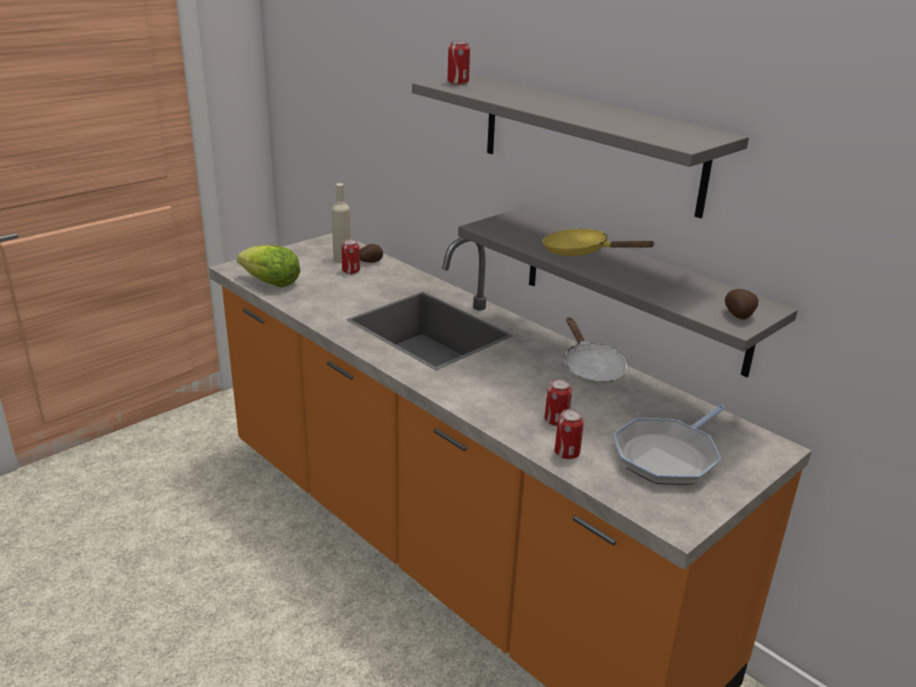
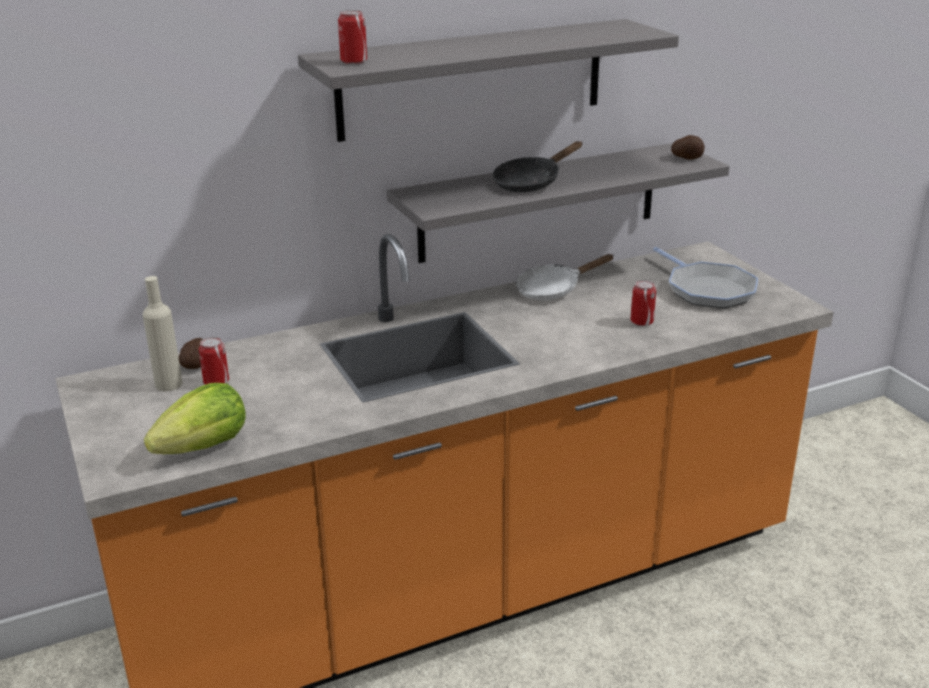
camera: 70 degrees left, 0 degrees up
(567, 453) = (696, 327): can -> none
(581, 252) = (531, 182): yellow frying pan -> black frying pan
(590, 369) = (553, 289): white frying pan -> white frying pan turned 150 degrees clockwise

